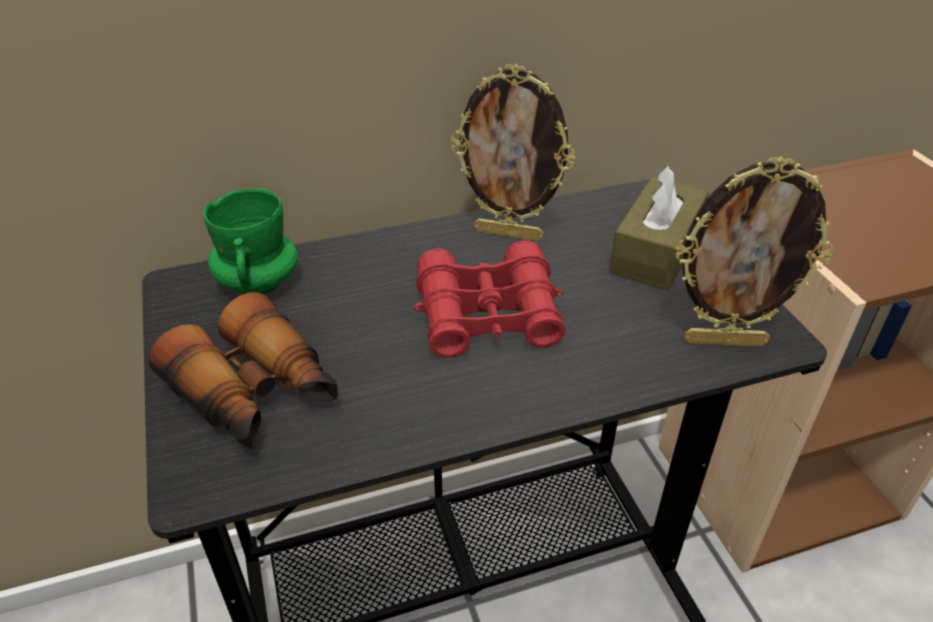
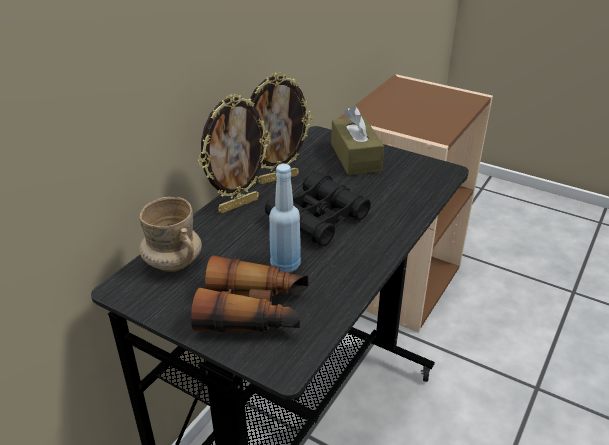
camera: 40 degrees left, 5 degrees down
(258, 282) = (173, 262): green mug -> beige mug
(366, 356) = (285, 265): none -> blue bottle
(488, 315) = (318, 218): red binoculars -> black binoculars
(725, 341) = (427, 181): picture frame -> picture frame (238, 204)

